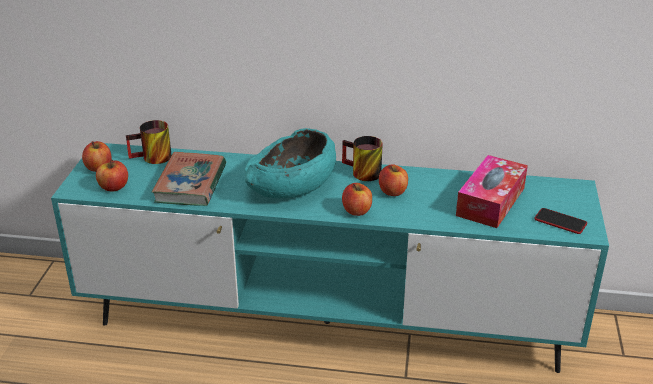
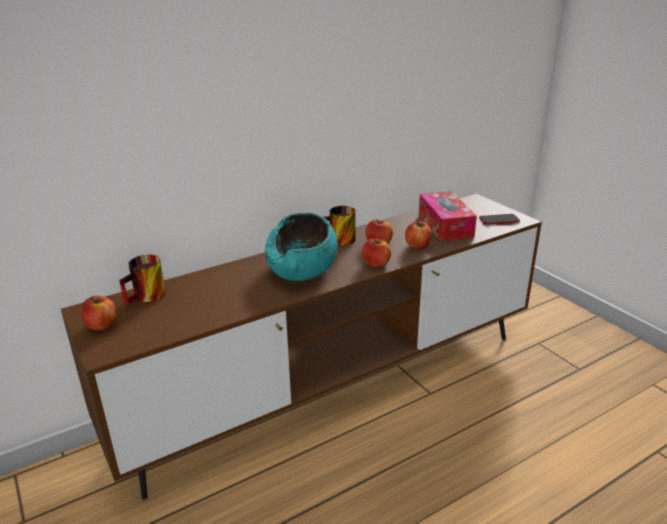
camera: 40 degrees left, 5 degrees down
(114, 187) = (144, 333): apple -> apple (417, 245)
(190, 184) = (216, 300): book -> none
(326, 322) = (334, 388): turquoise tv stand -> brown tv stand

